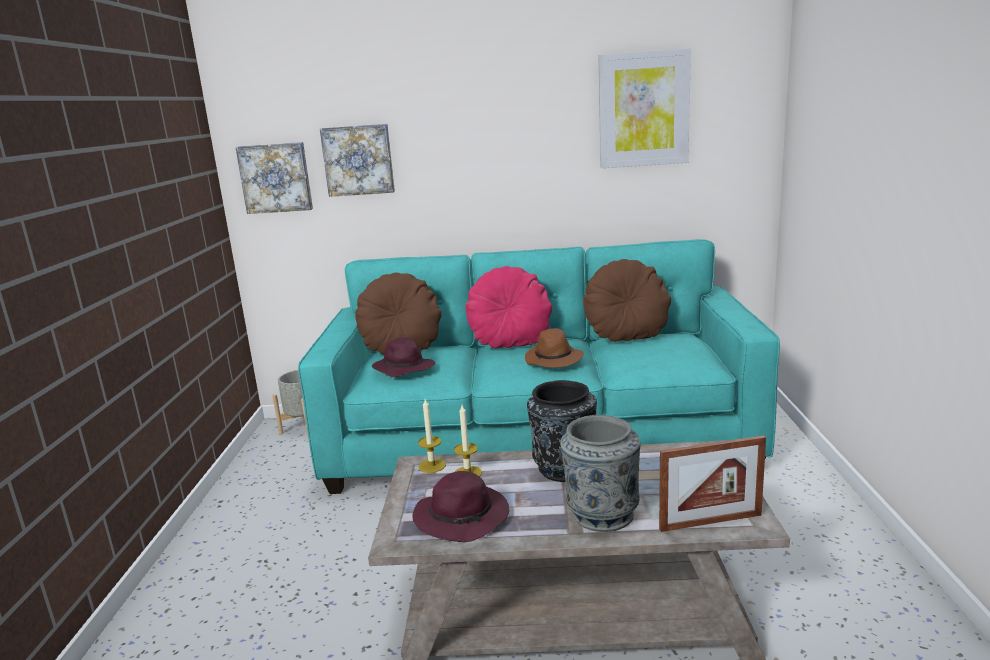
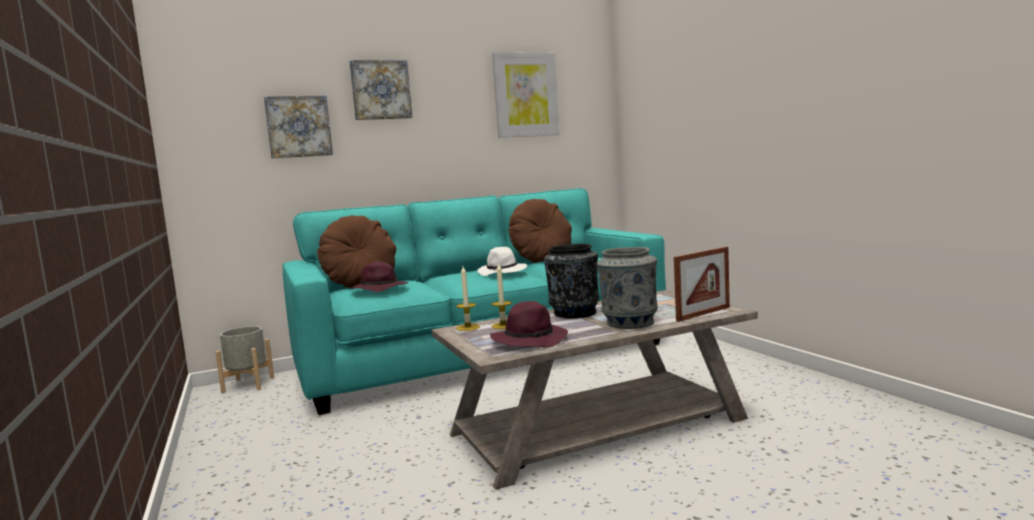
camera: 25 degrees left, 10 degrees down
(276, 178) = (216, 141): picture -> picture (380, 90)
(510, 344) = (454, 272): pink pillow -> none
(554, 360) = (502, 272): brown hat -> white hat

